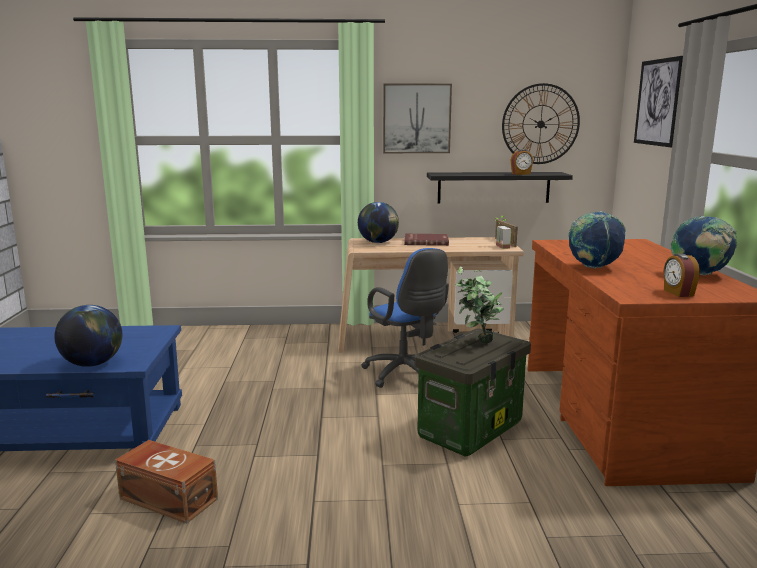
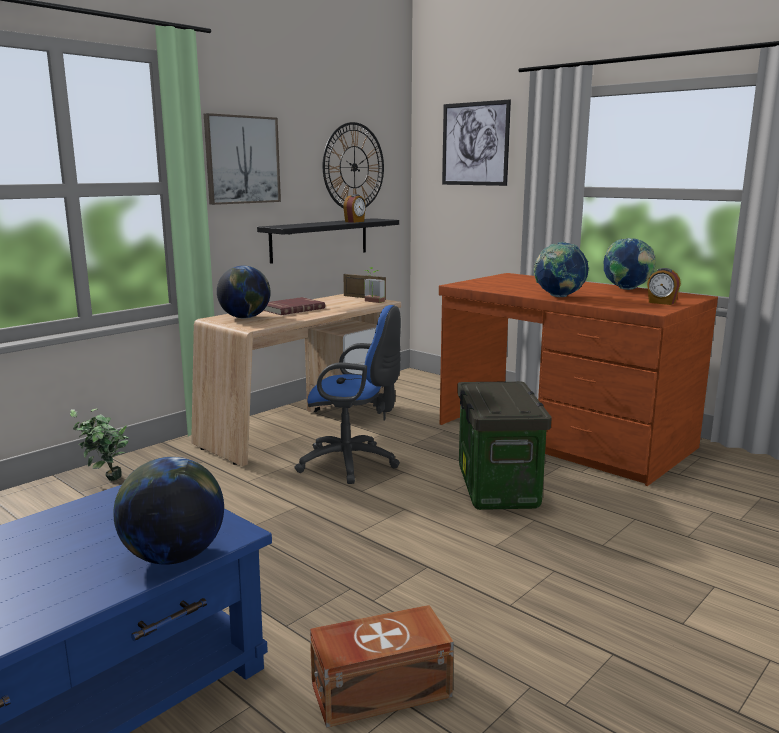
camera: 45 degrees left, 0 degrees up
(476, 342) = (494, 392): potted plant -> potted plant (105, 482)

